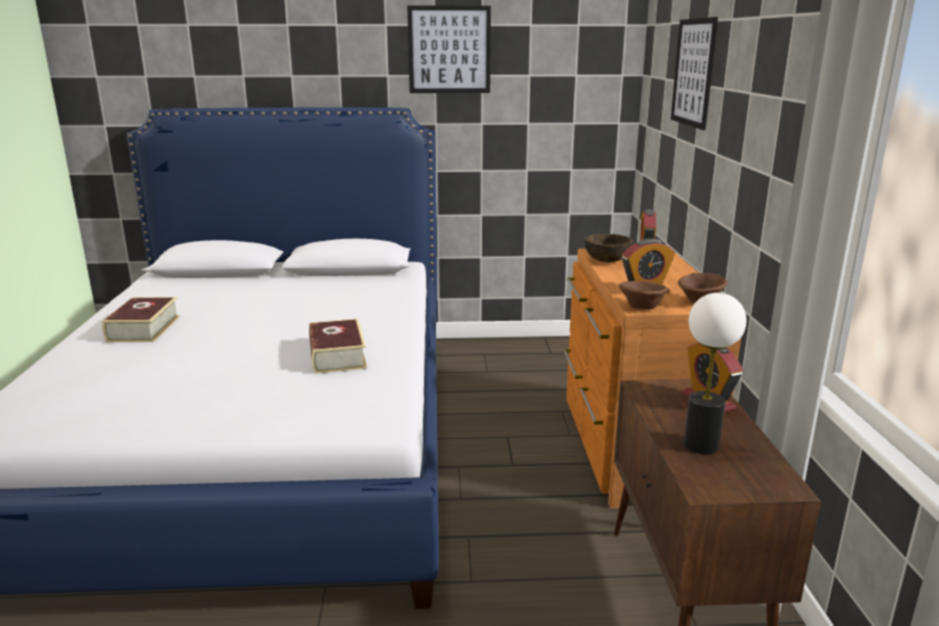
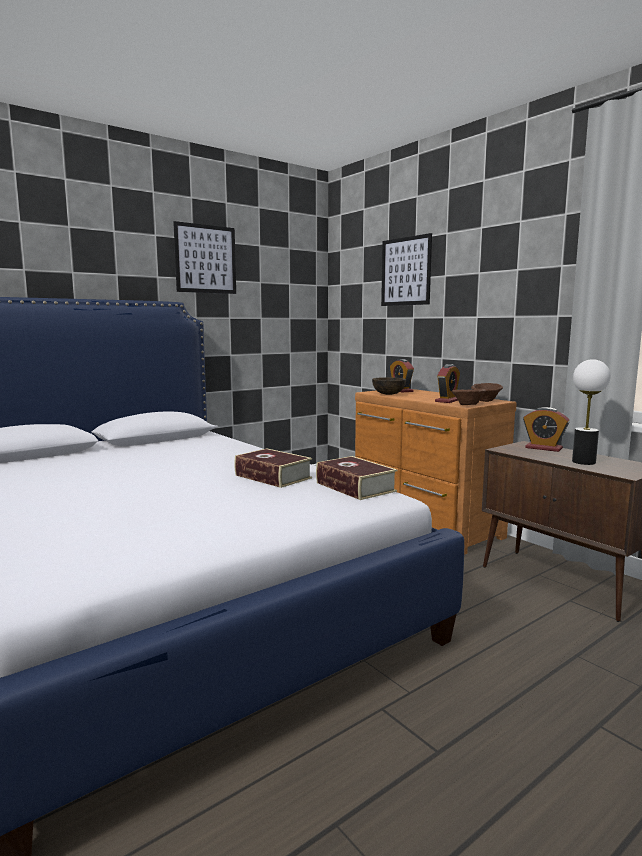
camera: 35 degrees left, 10 degrees down
(144, 328) = (48, 494): book -> book (355, 487)

